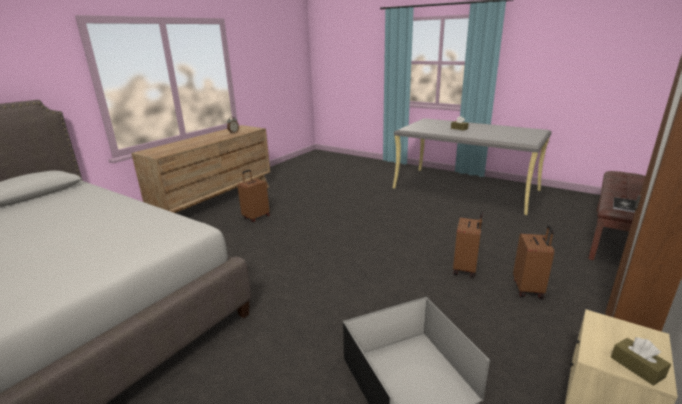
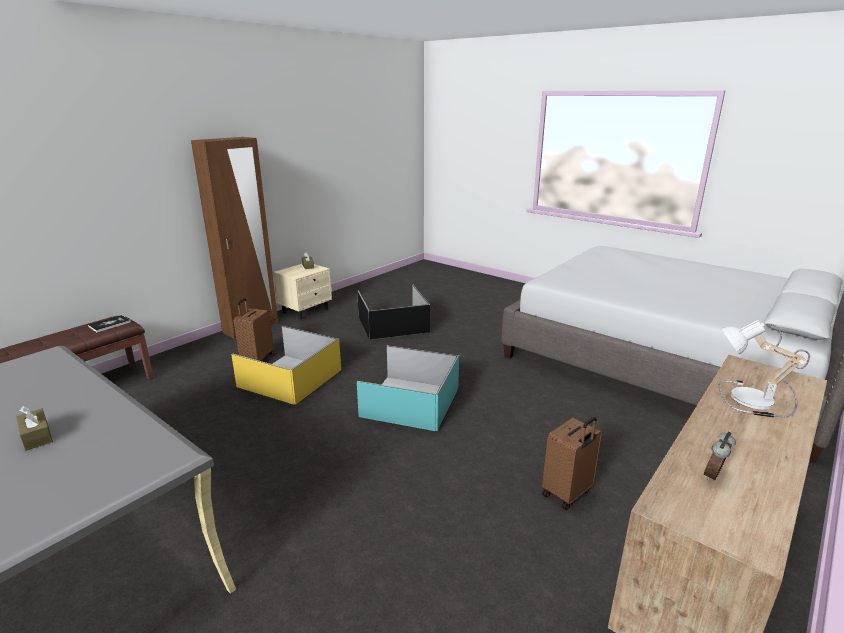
camera: 175 degrees left, 0 degrees up
(185, 145) = (750, 400): none -> table lamp
(347, 256) = (410, 401): none -> turquoise storage box
(465, 269) = (291, 377): brown suitcase -> yellow storage box

